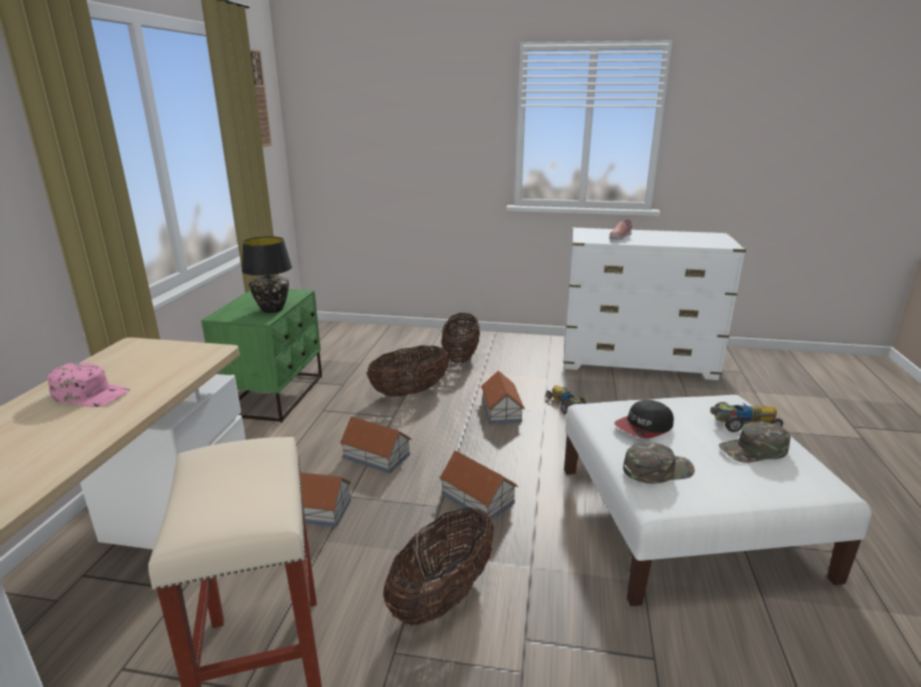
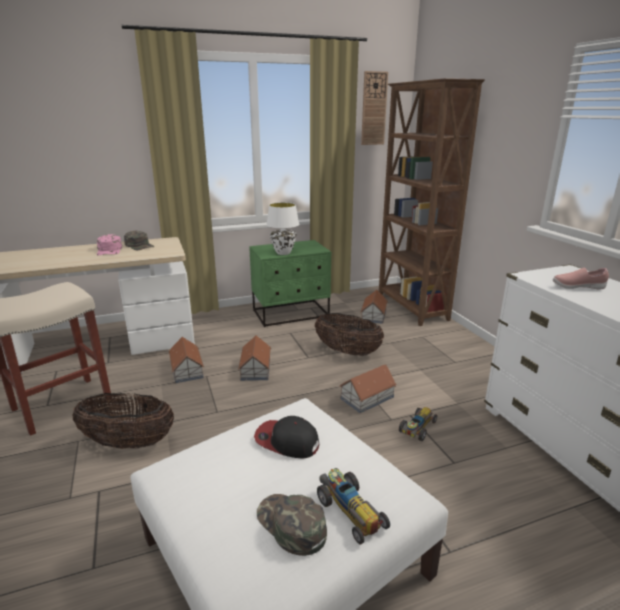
camera: 60 degrees right, 0 degrees up
(272, 310) = (283, 253): black table lamp -> white table lamp
(369, 333) = (411, 307): none -> brown bookcase
(460, 357) = (429, 352): basket -> none
(477, 498) = (237, 424): toy house -> toy house (374, 315)
(657, 469) = (213, 461): green cap -> green cap (140, 245)

